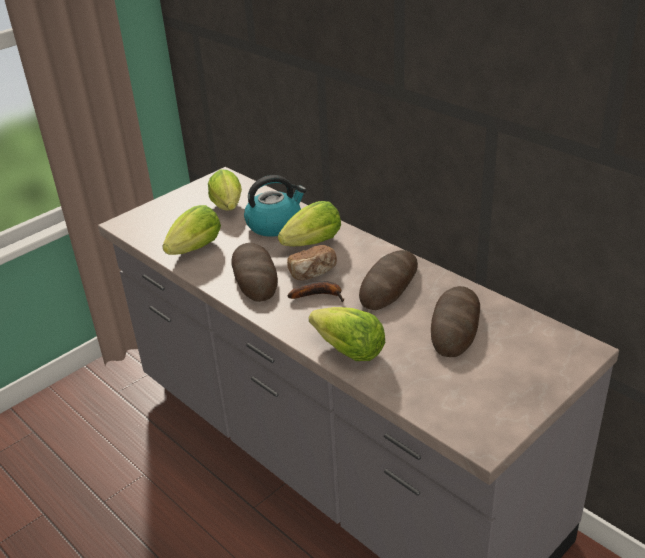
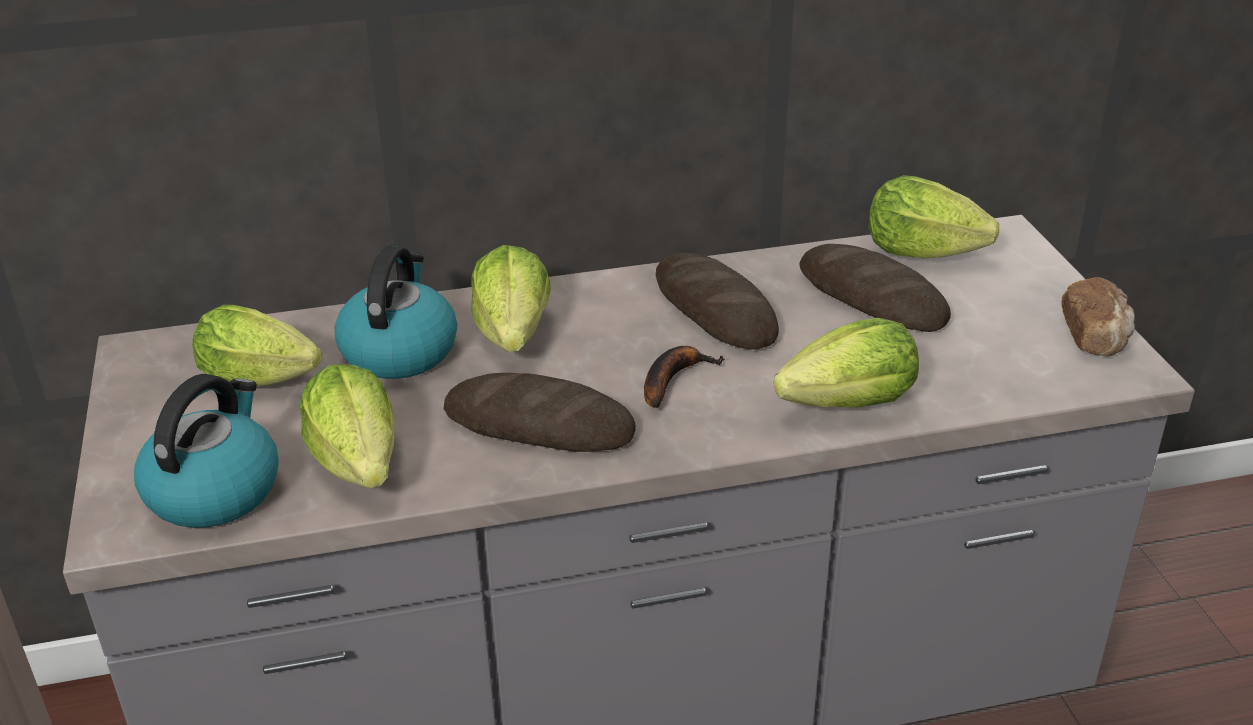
camera: 60 degrees left, 0 degrees up
(157, 229) = (214, 490): none -> kettle
(313, 273) = (602, 364): bread -> bread (1095, 336)
(523, 326) = (921, 251): none -> lettuce

